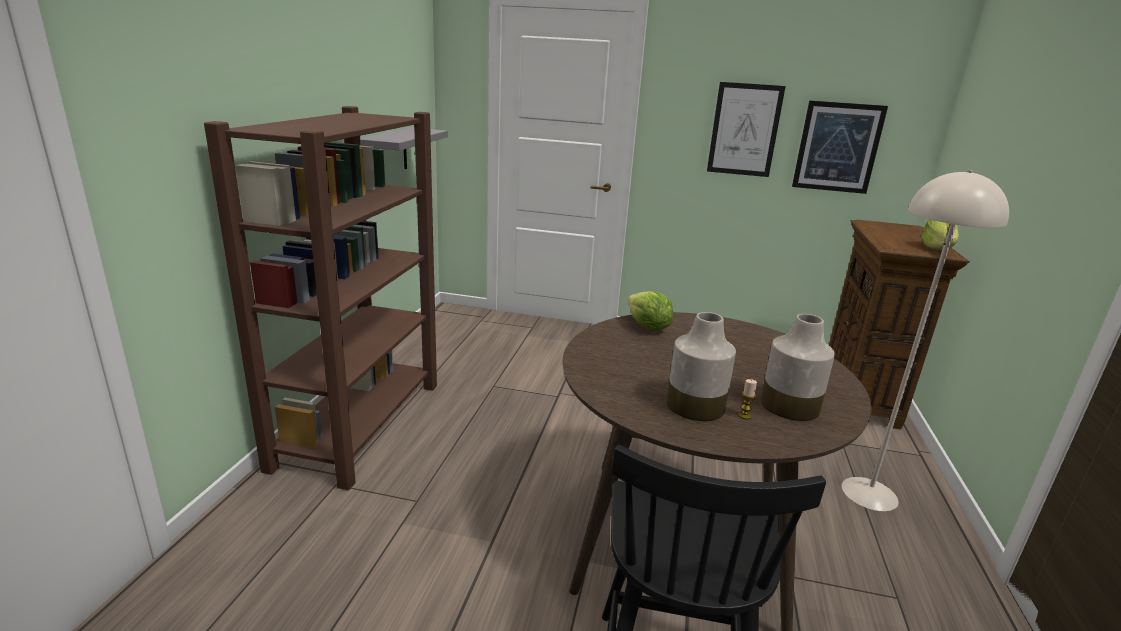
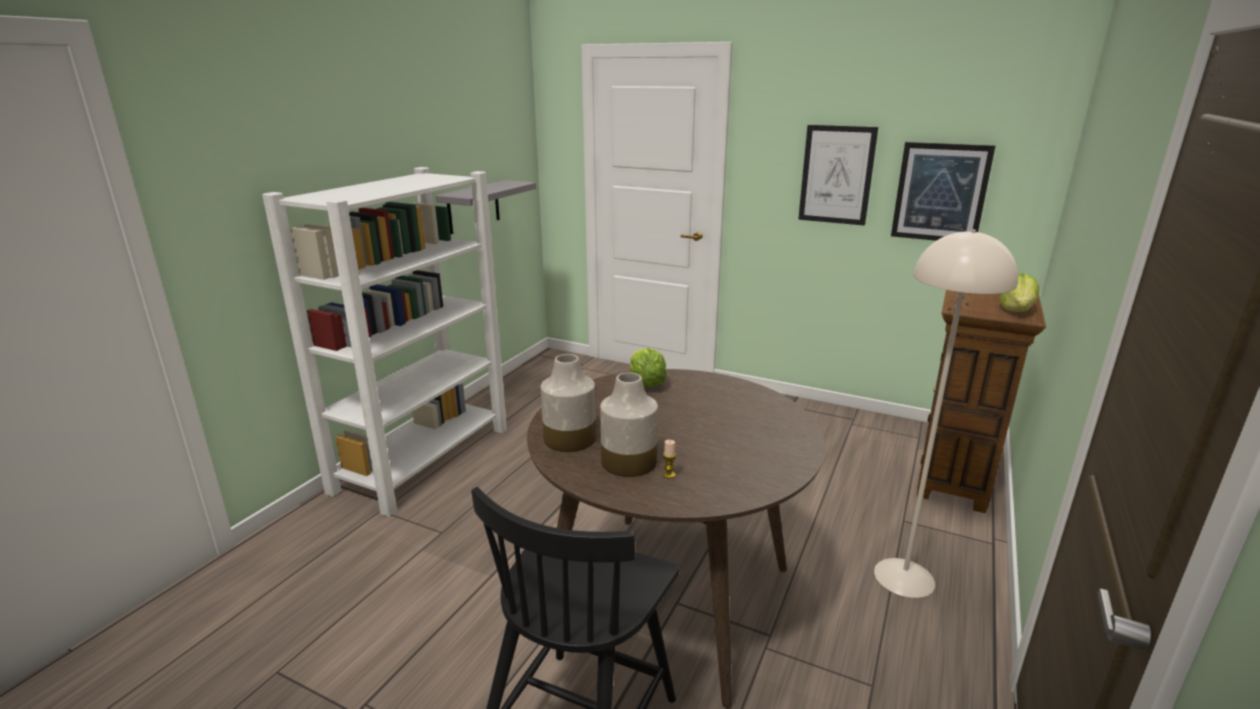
camera: 15 degrees right, 0 degrees up
(359, 424) = (423, 458): brown bookcase -> white bookcase
(790, 405) = (725, 469): beige vase -> beige vase (570, 438)

